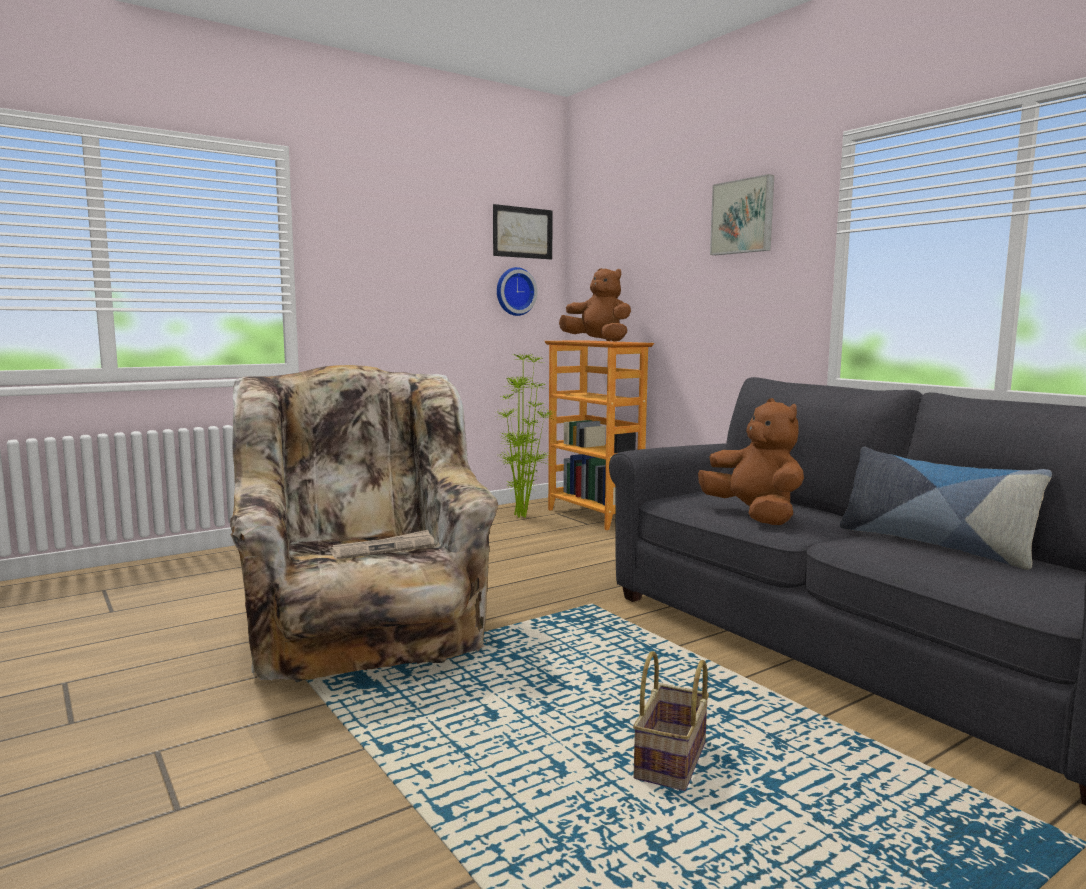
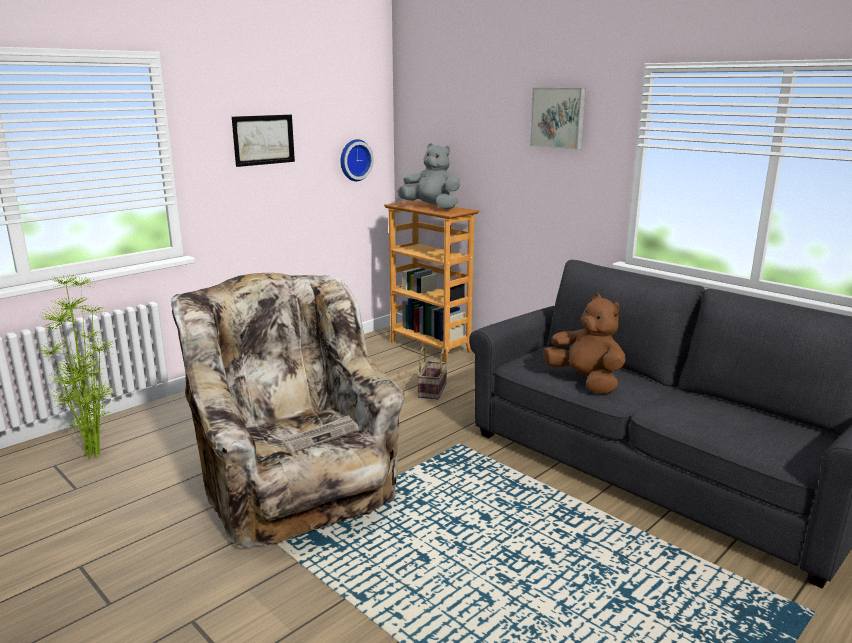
camera: 10 degrees left, 10 degrees up
(522, 232) = (359, 107): picture -> picture (263, 140)
(523, 516) = (373, 351): potted plant -> potted plant (96, 455)
(598, 341) = (431, 207): brown plush toy -> grey plush toy
(672, 763) = (558, 584): basket -> basket (433, 391)
(933, 544) = (713, 405): pillow -> none

